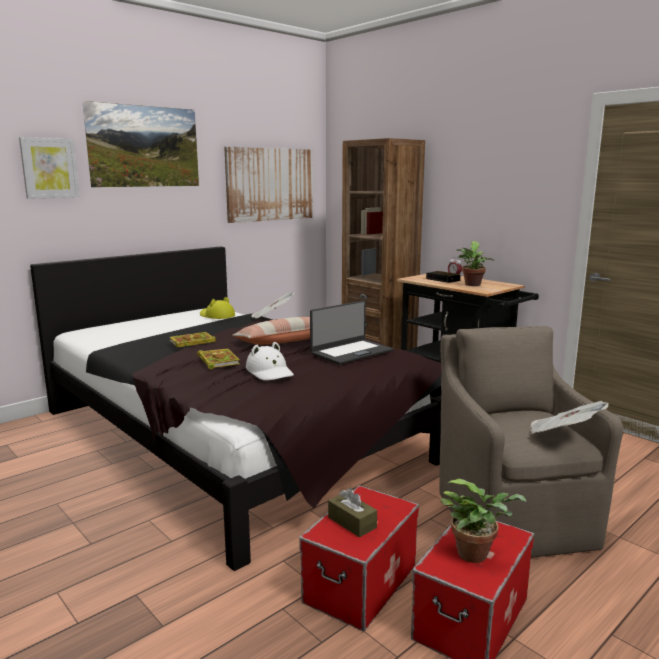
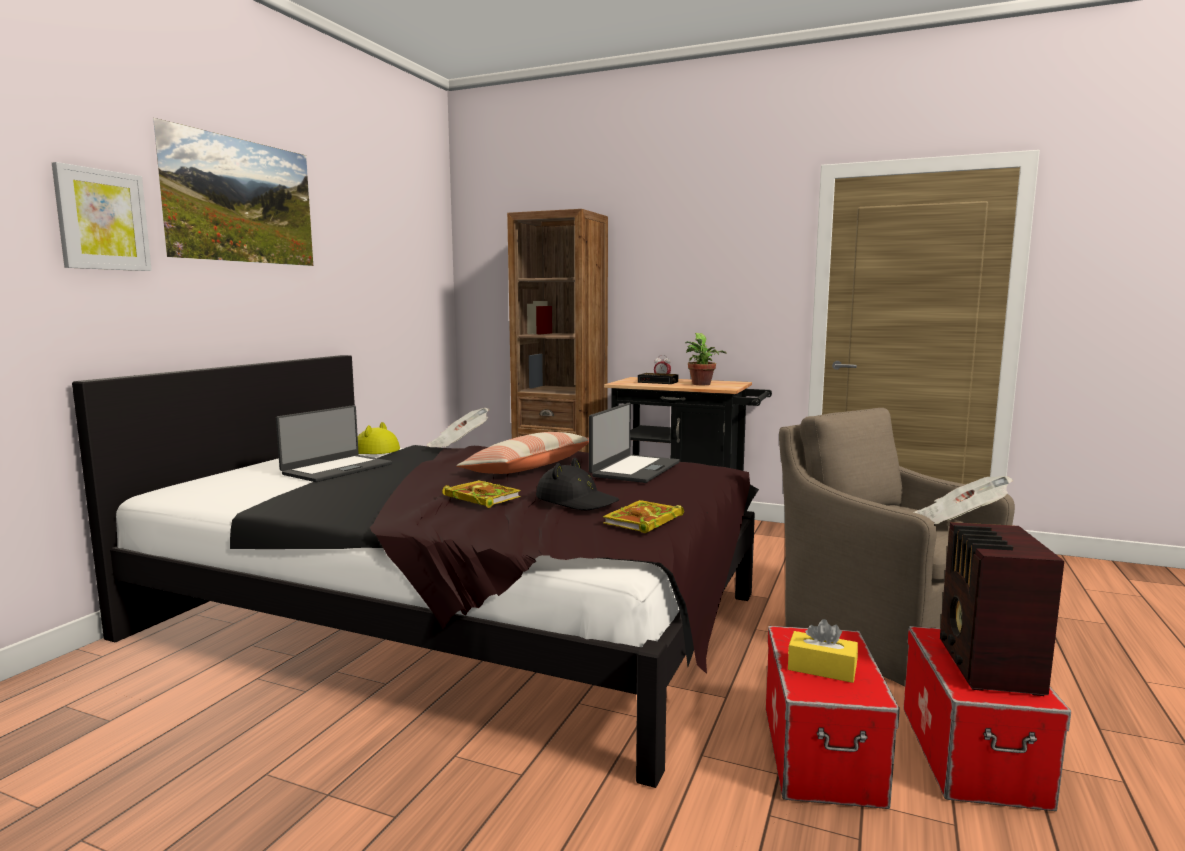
camera: 25 degrees left, 5 degrees down
(180, 327) = (336, 469): none -> laptop
(191, 342) = (395, 483): book -> book (643, 521)
(270, 184) = (396, 271): picture -> none
(270, 372) = (576, 501): white hat -> black hat
(352, 522) = (822, 668): brown tissue box -> yellow tissue box
(476, 554) = (987, 667): potted plant -> radio

